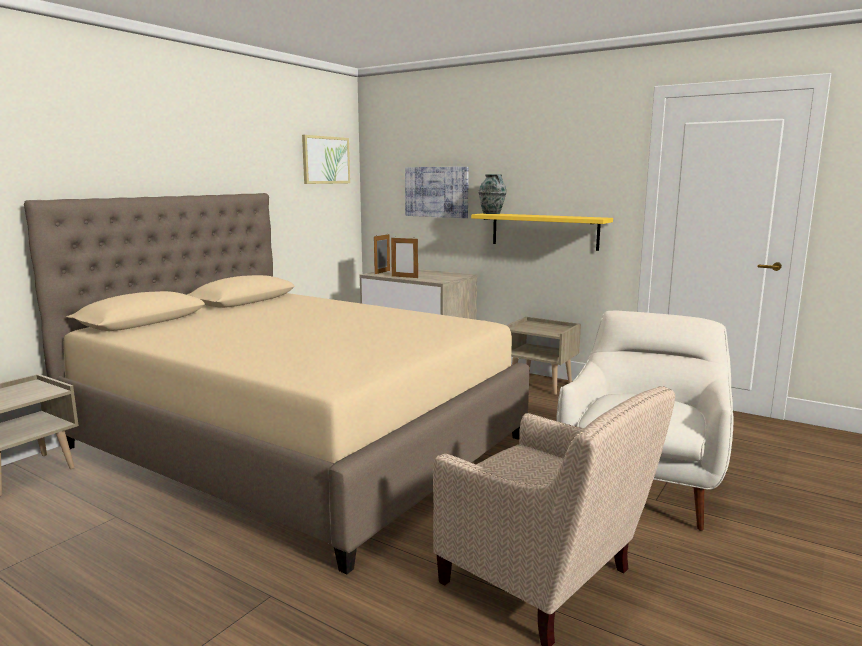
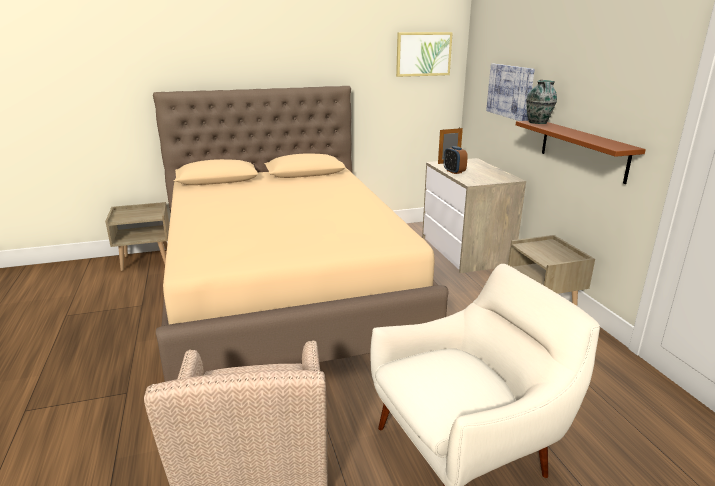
camera: 40 degrees right, 10 degrees up
(404, 277) = (454, 172): picture frame -> alarm clock
(544, 231) = (582, 150): yellow shelf -> brown shelf

